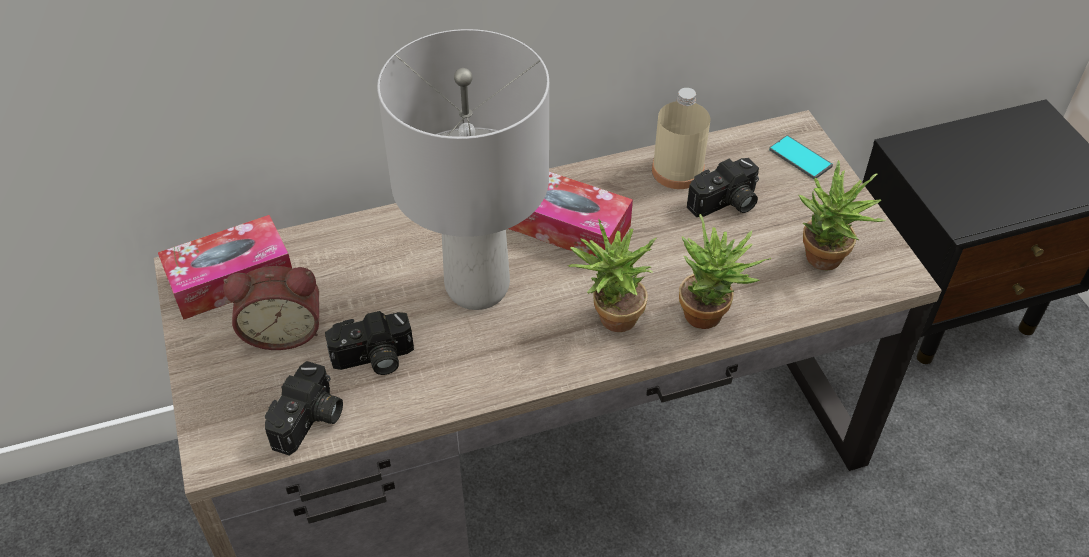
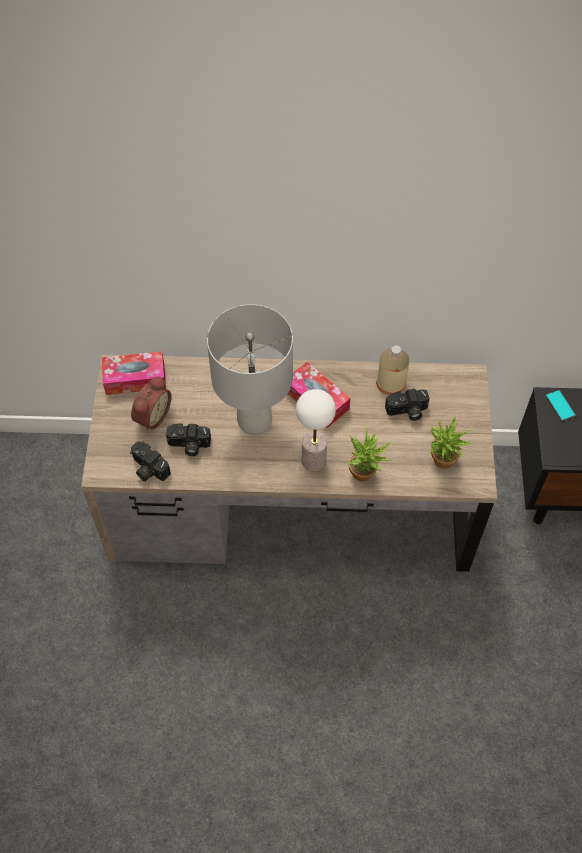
camera: 20 degrees right, 10 degrees up
(284, 330) = (151, 416): alarm clock -> alarm clock turned 75 degrees counterclockwise
(310, 421) = (148, 469): camera -> camera turned 90 degrees clockwise
(610, 319) = (313, 460): potted plant -> table lamp
(800, 158) = (464, 395): phone -> phone (560, 406)

